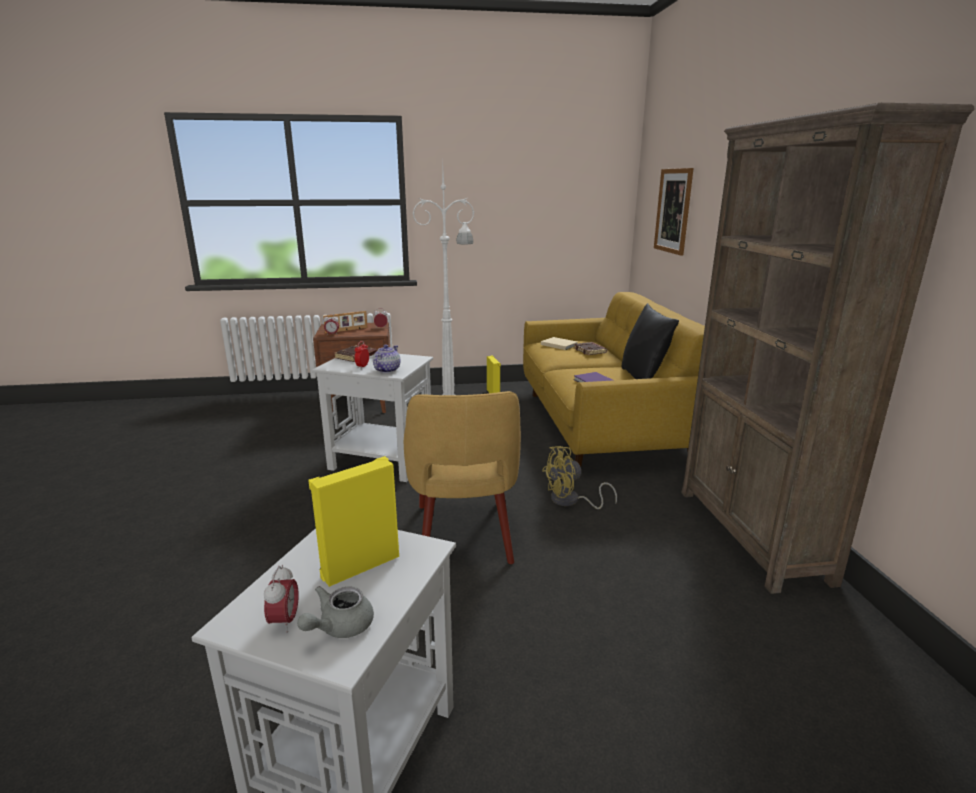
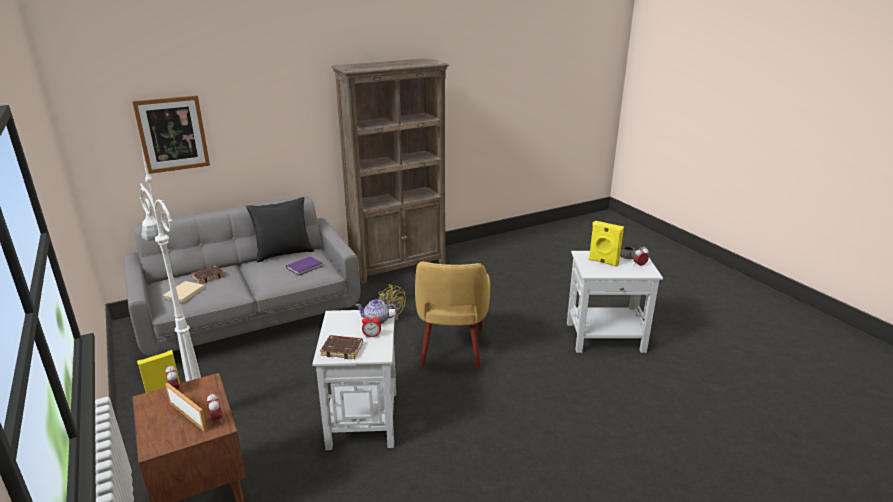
camera: 110 degrees left, 5 degrees up
(463, 535) = (451, 347): yellow armchair -> yellow armchair turned 120 degrees clockwise
(602, 423) = (251, 318): yellow sofa -> grey sofa

